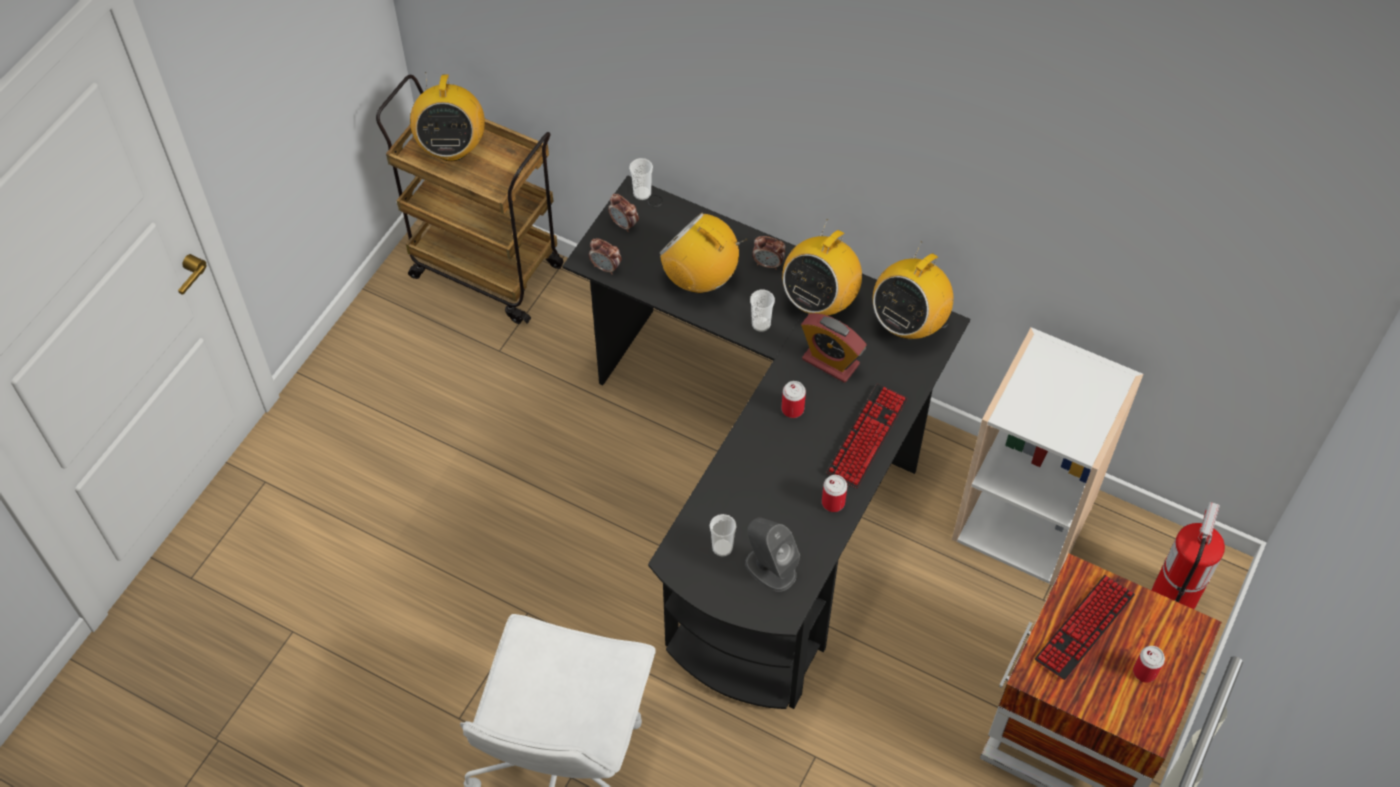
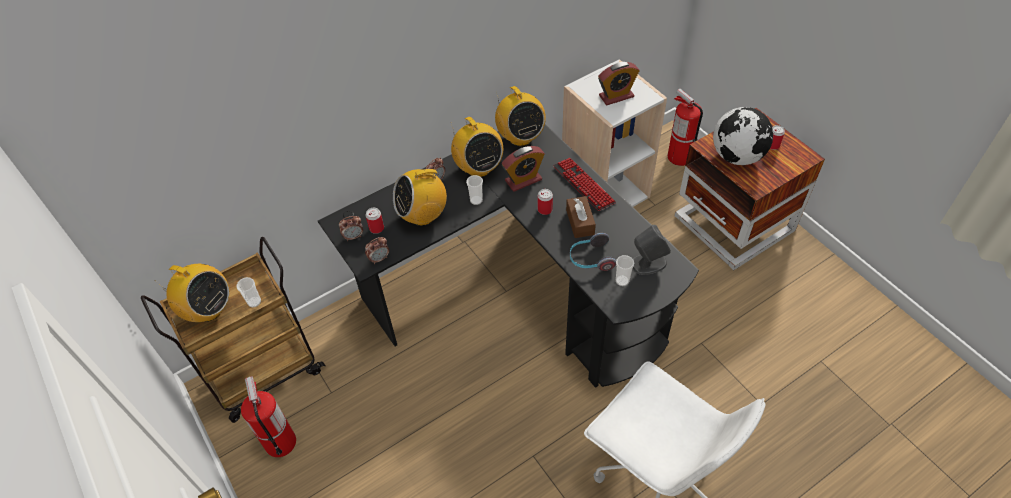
camera: 60 degrees left, 5 degrees down
(410, 336) = (280, 442): none -> fire extinguisher
(642, 193) = (338, 218): cup -> cup (254, 302)
(738, 497) = (590, 259): none -> headphones
(795, 459) = (580, 222): none -> brown tissue box
(833, 502) = (619, 217): can -> can (376, 228)
(1054, 401) = (616, 96): none -> alarm clock
(1084, 628) = (737, 156): keyboard -> globe

